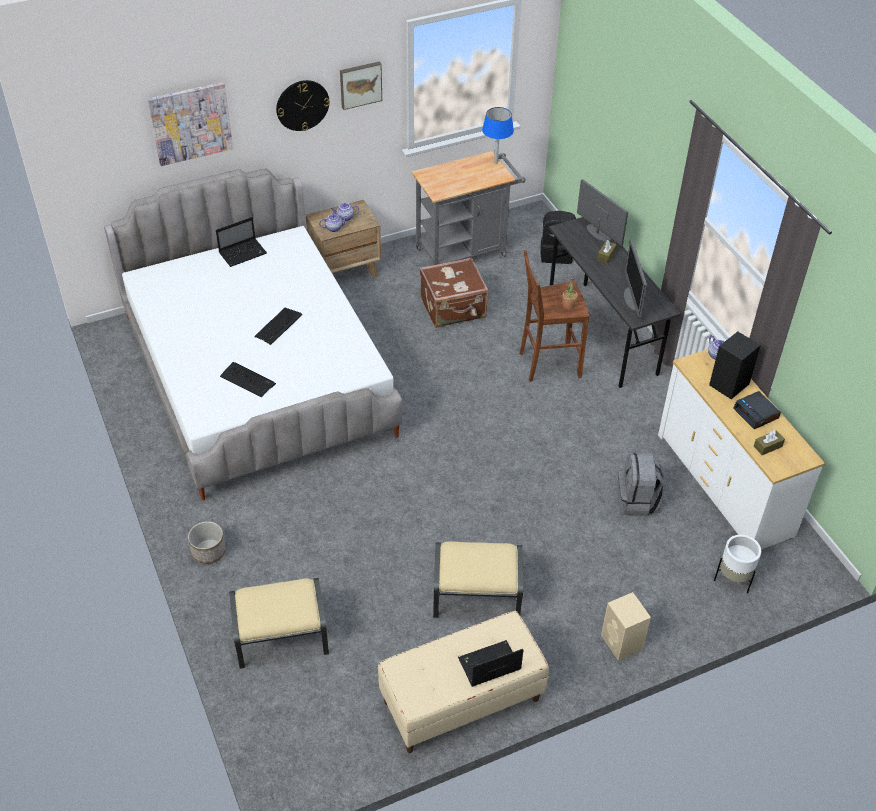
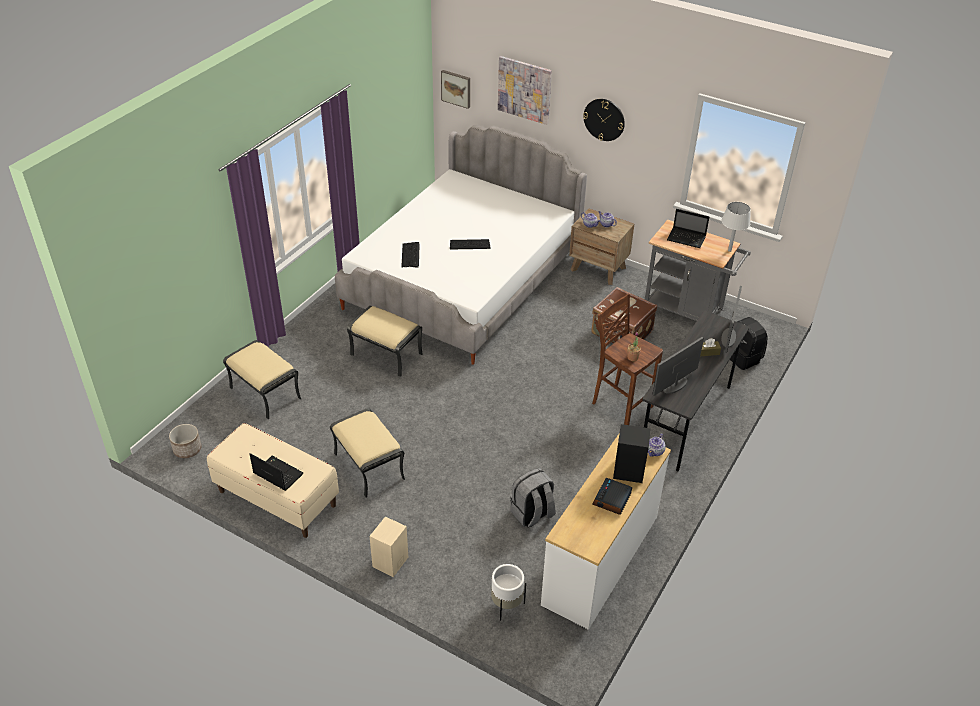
camera: 55 degrees right, 5 degrees down
(209, 552) = (304, 332): planter -> planter (187, 449)
(243, 253) = (519, 201): laptop -> laptop (687, 239)
(318, 497) = (387, 354): none -> beige ottoman
(360, 84) = (651, 127): picture -> picture (456, 88)
(496, 162) = (729, 250): blue table lamp -> white table lamp
(768, 446) = (581, 520): brown tissue box -> none

